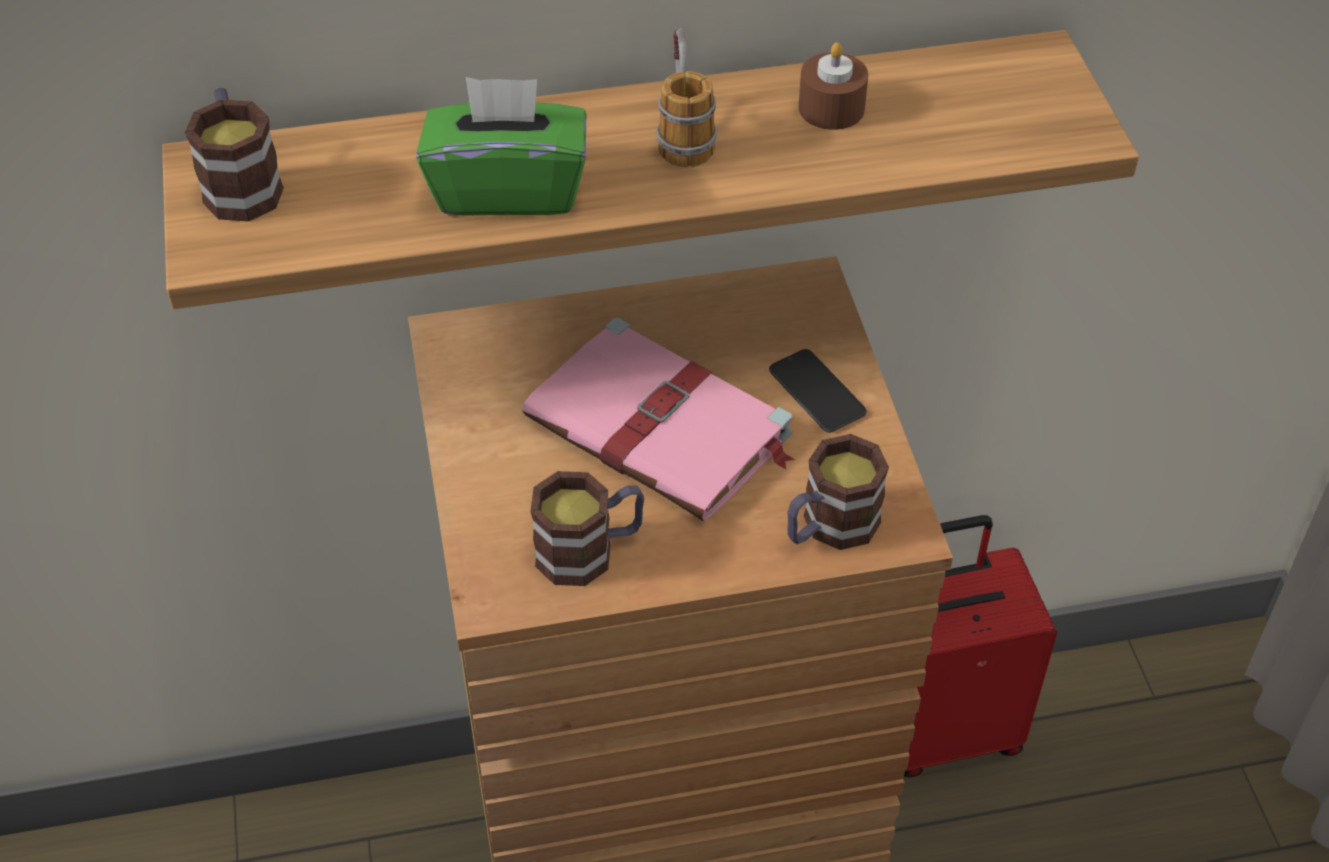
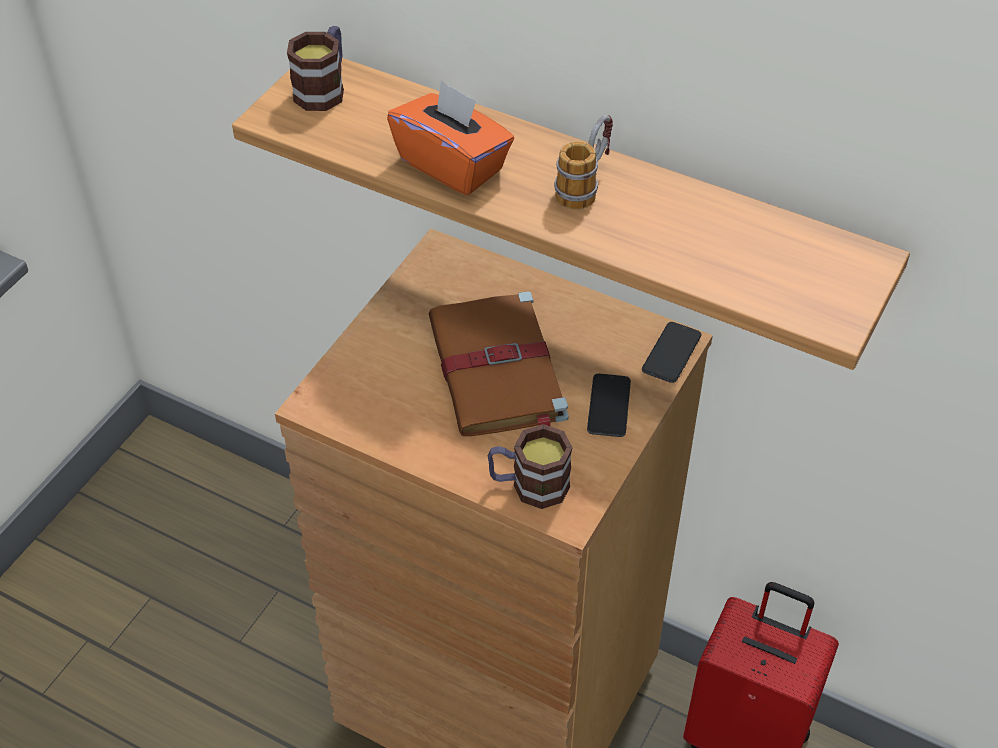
camera: 40 degrees right, 0 degrees up
(508, 189) = (452, 165): green tissue box -> orange tissue box
(590, 551) = (387, 412): mug -> none
(662, 428) = (497, 371): pink book -> brown book
(818, 298) = (671, 353): none -> phone
(831, 108) = (691, 219): brown candle -> none

